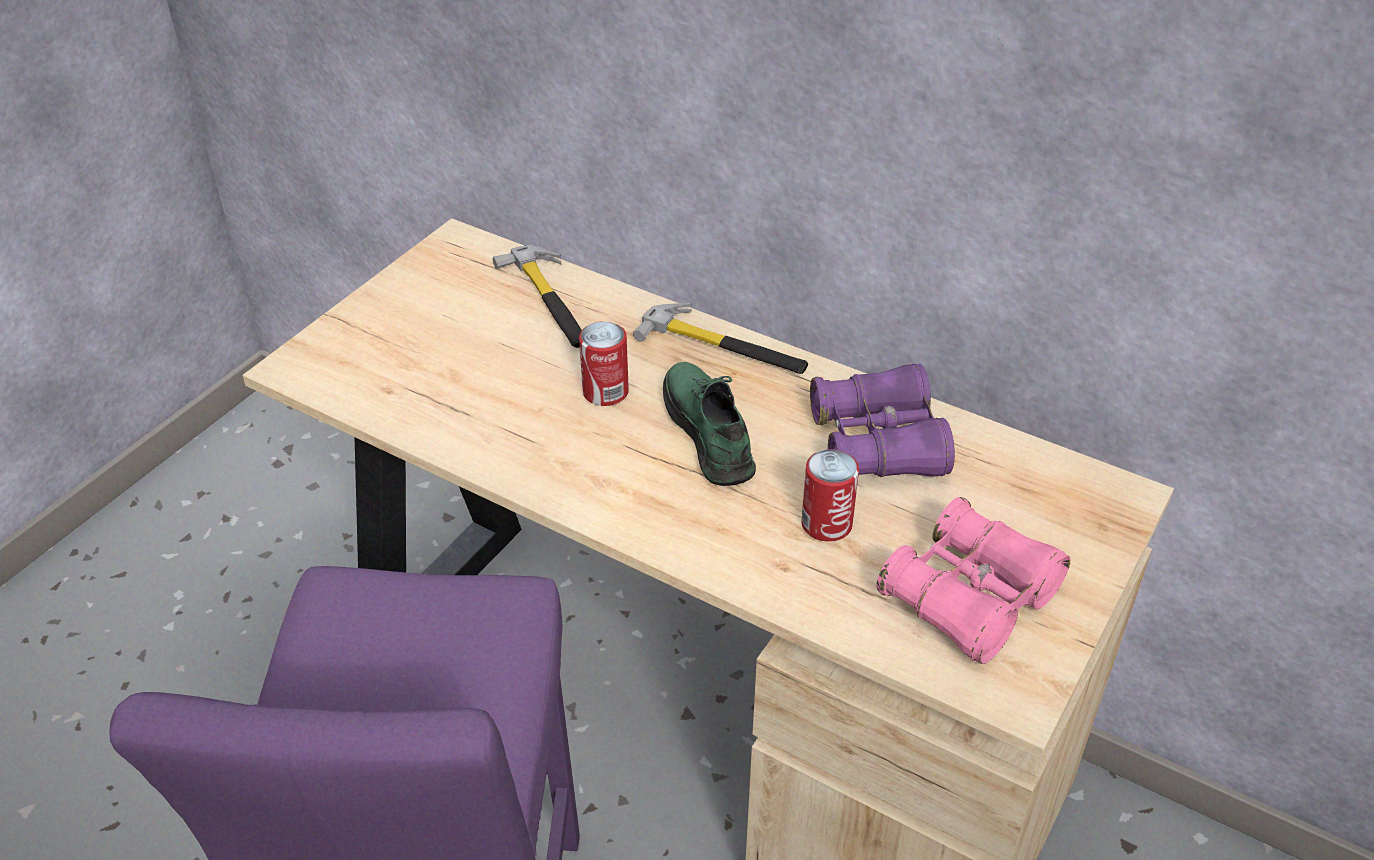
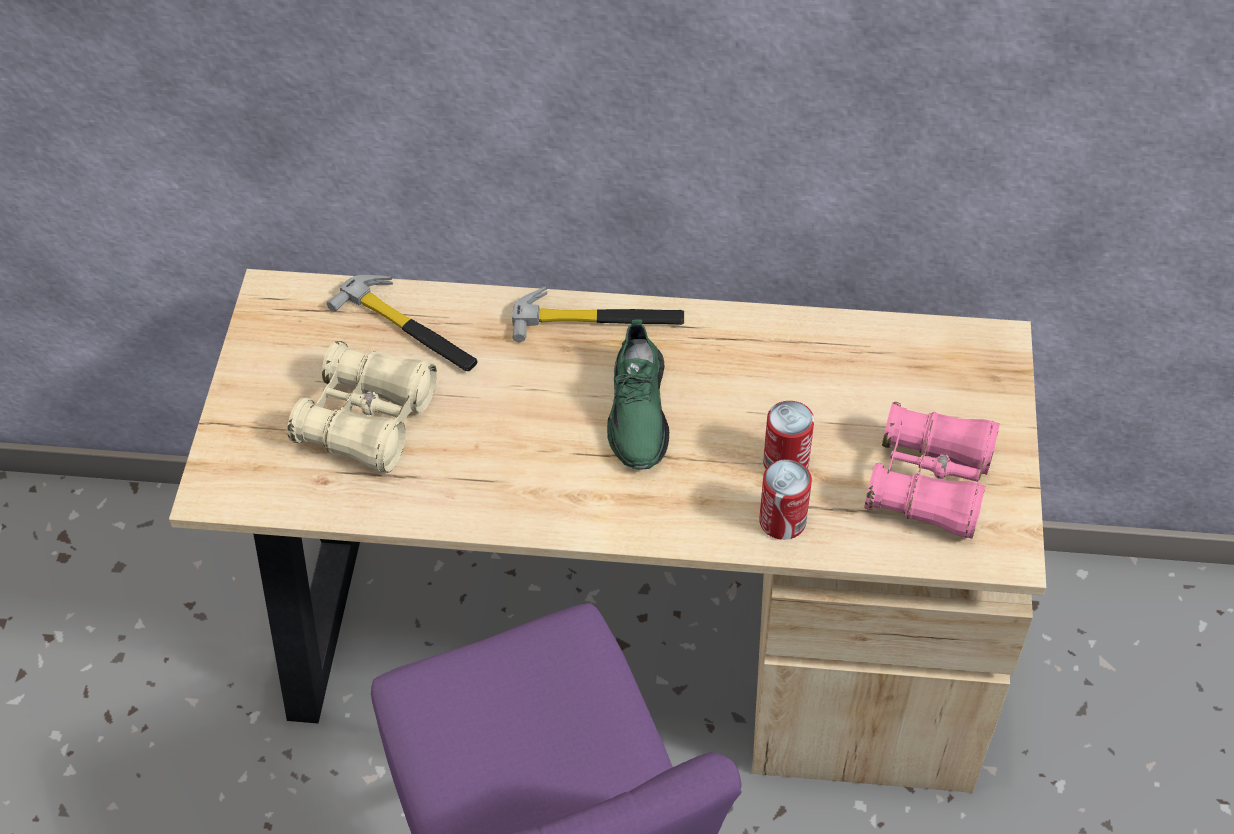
camera: 25 degrees left, 10 degrees up
(461, 357) = (367, 420): none -> beige binoculars
(605, 392) = (523, 406): can -> can (782, 521)
(709, 432) = (638, 412): green shoe -> green shoe turned 135 degrees counterclockwise
(878, 444) = (784, 369): purple binoculars -> none

